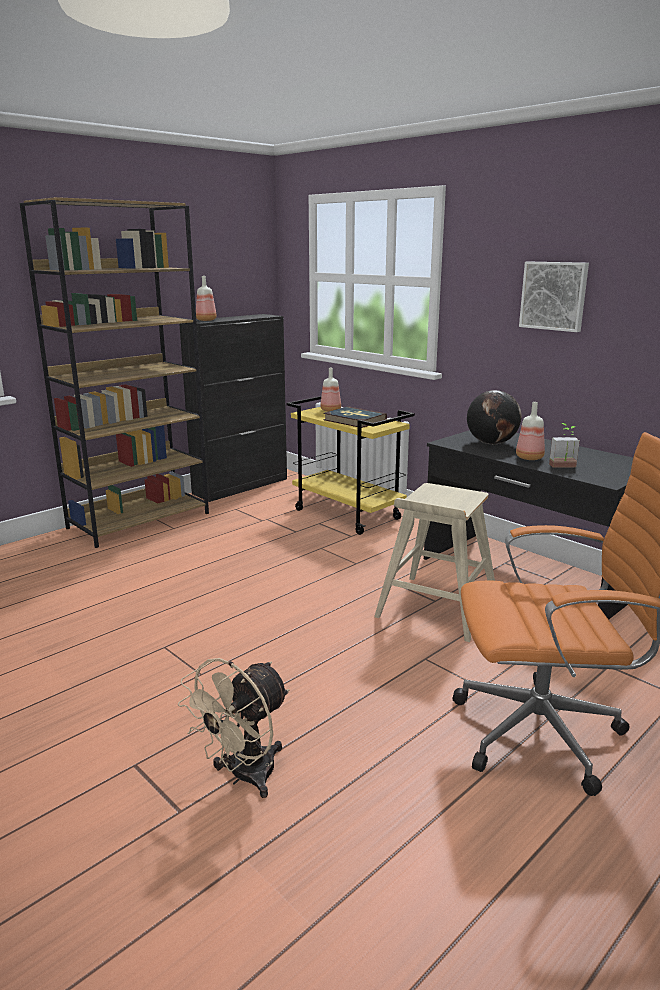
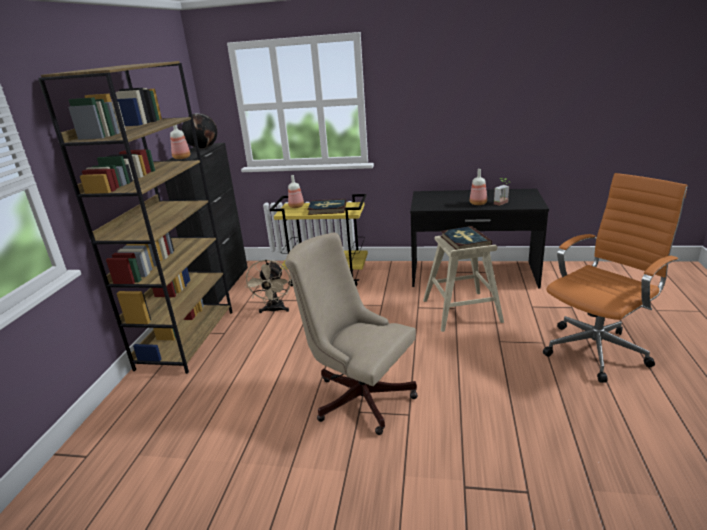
camera: 35 degrees left, 5 degrees up
(187, 633) = (358, 395): none -> beige office chair
(243, 777) = (524, 453): beige fan -> beige fan (274, 310)
(447, 497) = (465, 241): none -> book
(491, 443) = (442, 201): globe -> globe (203, 148)
(554, 296) = (455, 100): picture -> none

